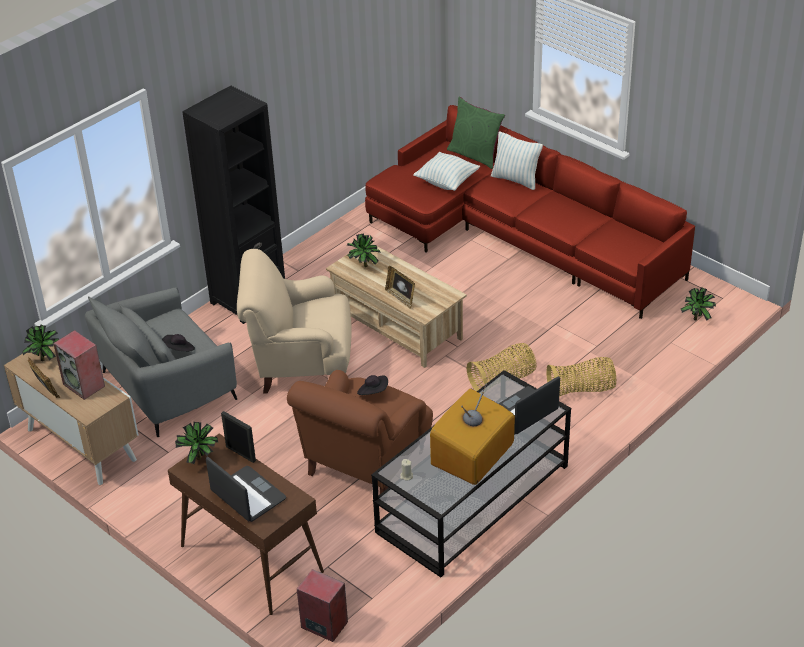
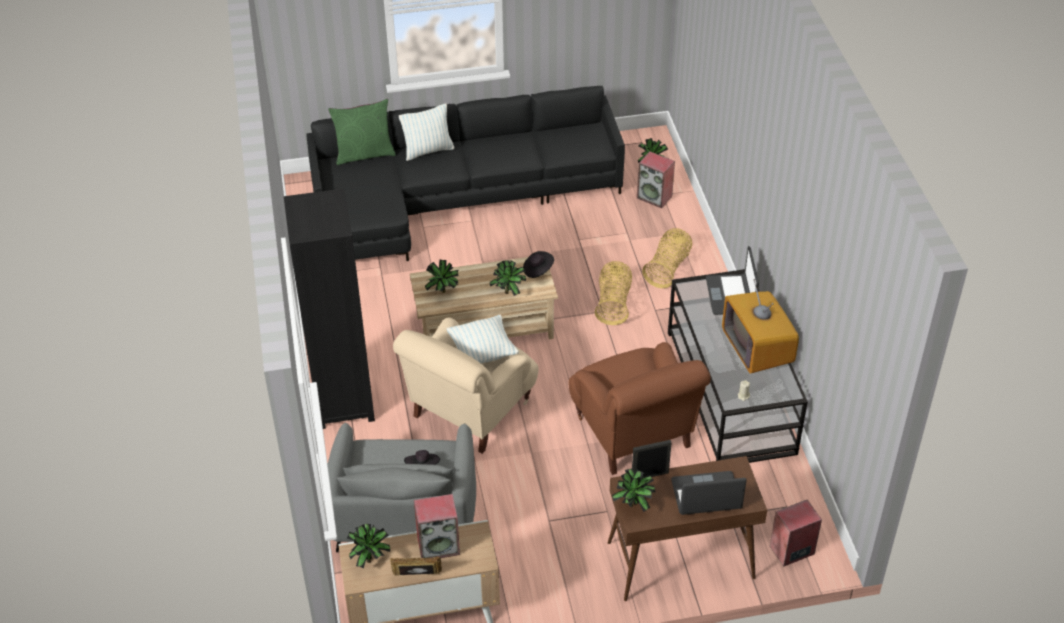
camera: 55 degrees left, 5 degrees up
(373, 392) = (616, 367): black hat -> black hat (538, 270)
(401, 298) = (509, 292): picture frame -> potted plant
(447, 182) = (382, 188): pillow -> pillow (482, 352)
(520, 237) = (452, 199): red sofa -> black sofa
(662, 339) = (655, 197): none -> speaker

